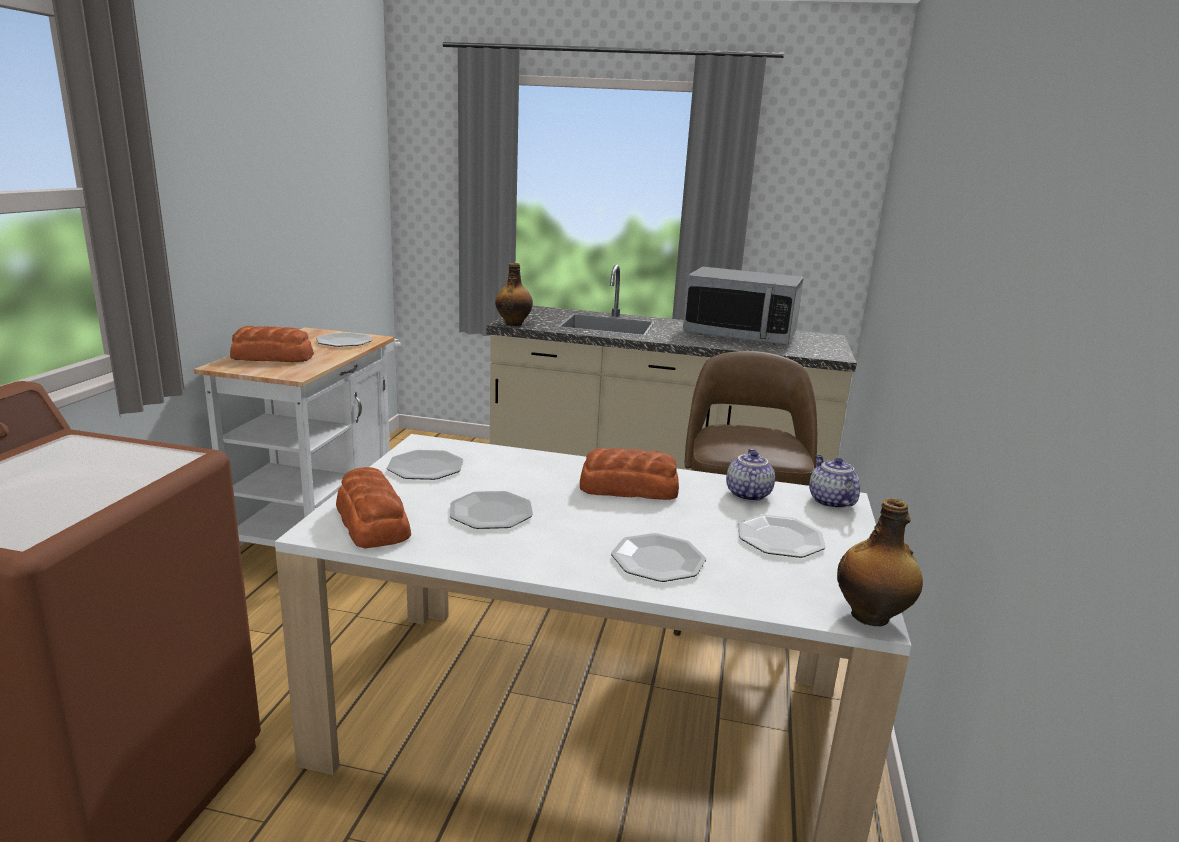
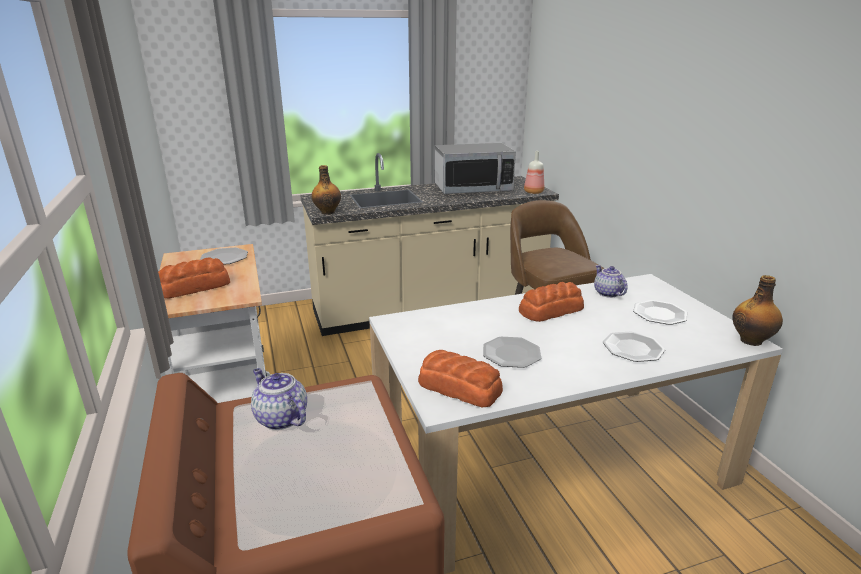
camera: 30 degrees left, 5 degrees up
(425, 467) = (422, 338): plate -> none
(819, 354) = (533, 192): none -> bottle
(830, 501) = (645, 284): teapot -> teapot (280, 418)

